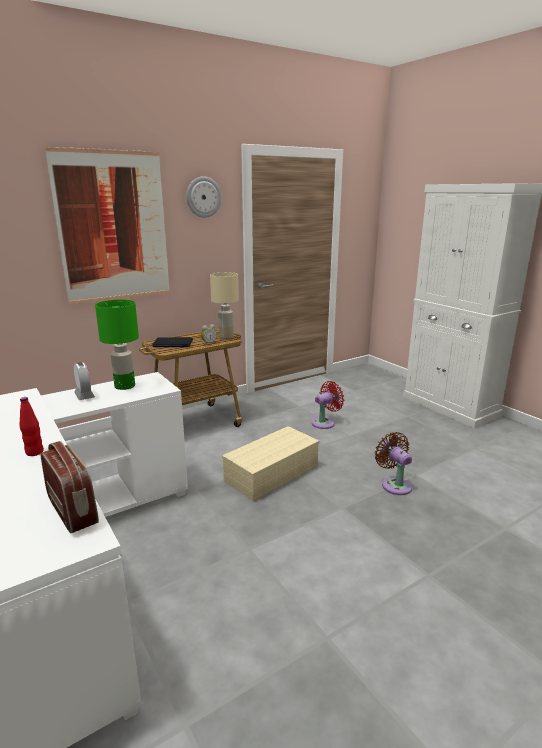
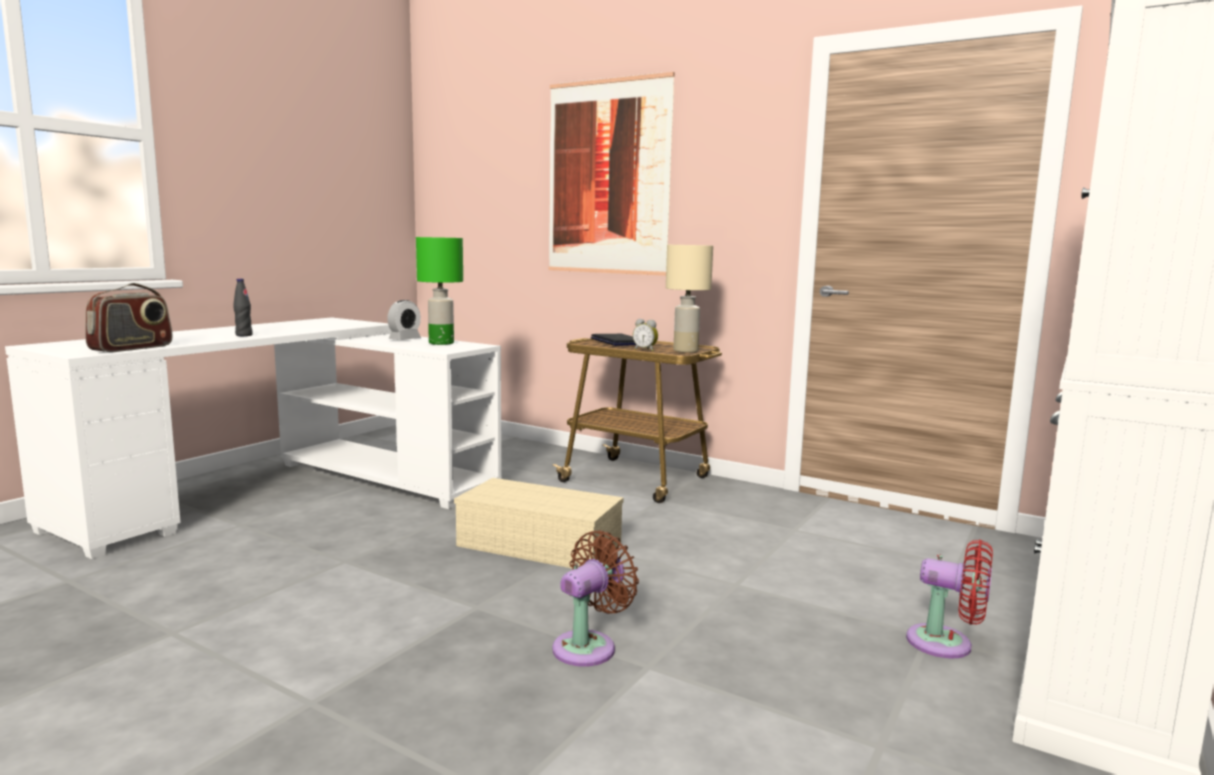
camera: 65 degrees right, 10 degrees down
(34, 452) = (244, 335): red bottle -> black bottle
(203, 197) = (735, 132): wall clock -> none
(325, 422) = (760, 557): red fan -> red fan (946, 644)

